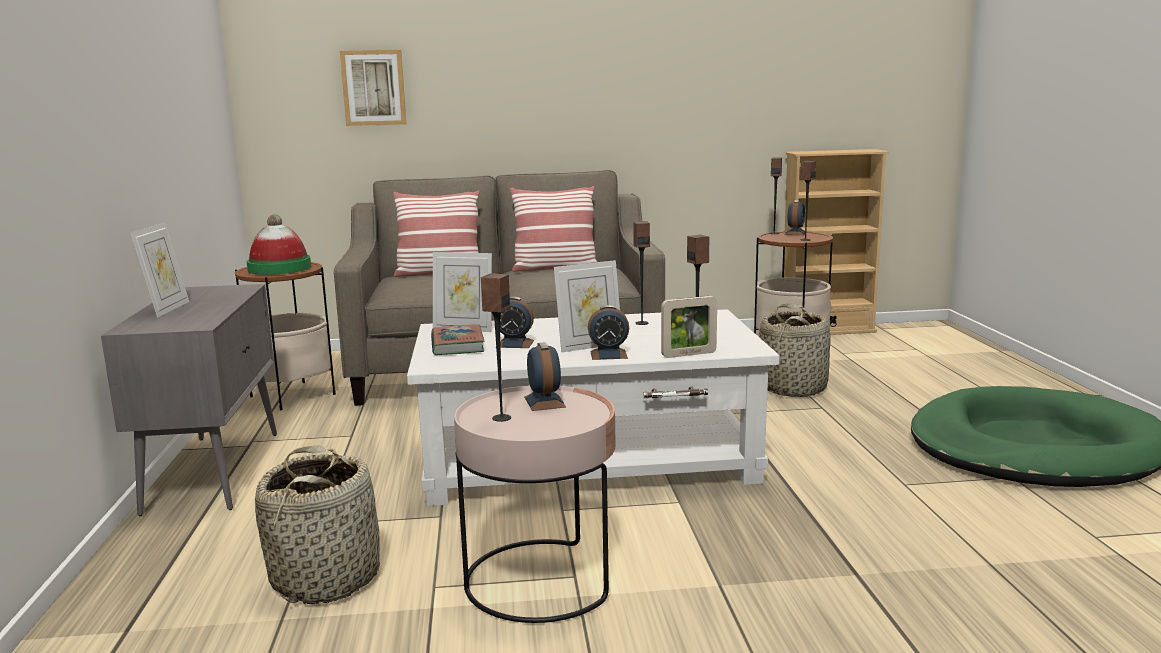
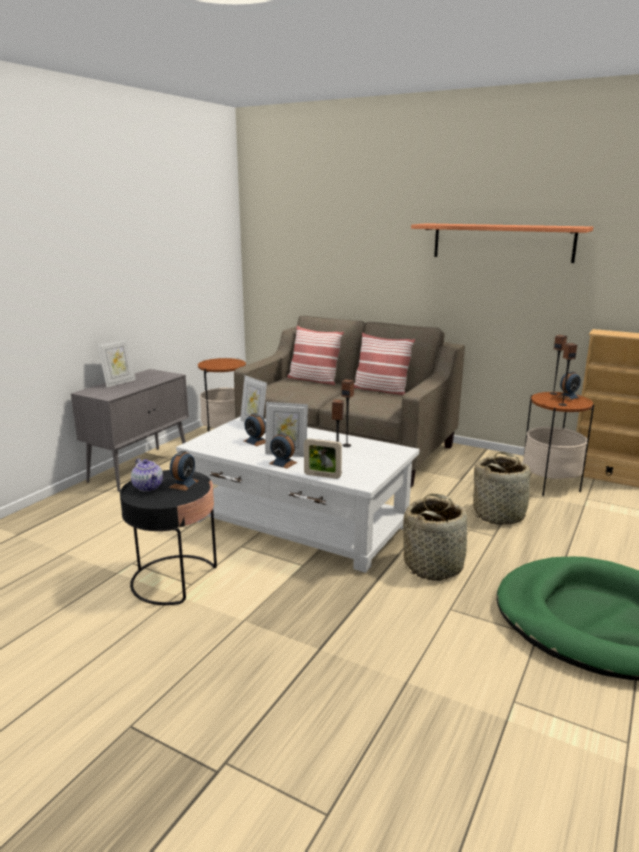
camera: 35 degrees right, 5 degrees up
(279, 268) = (221, 363): hat -> none
(327, 578) = (104, 540): basket -> basket (434, 566)
(373, 88) = (312, 256): picture -> none
(457, 345) = (230, 434): book -> none
(501, 418) = (148, 487): speaker -> teapot
(540, 580) = (175, 579): pink side table -> black side table
(666, 51) = (502, 242): none -> shelf

